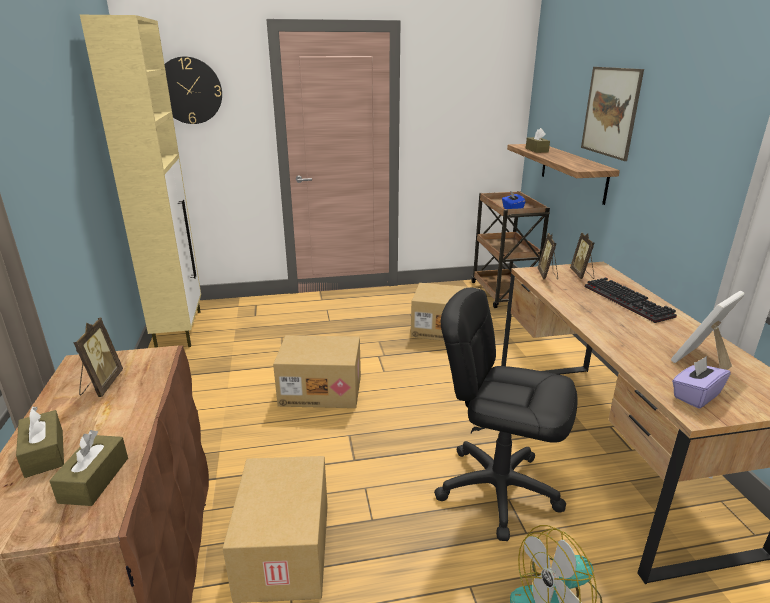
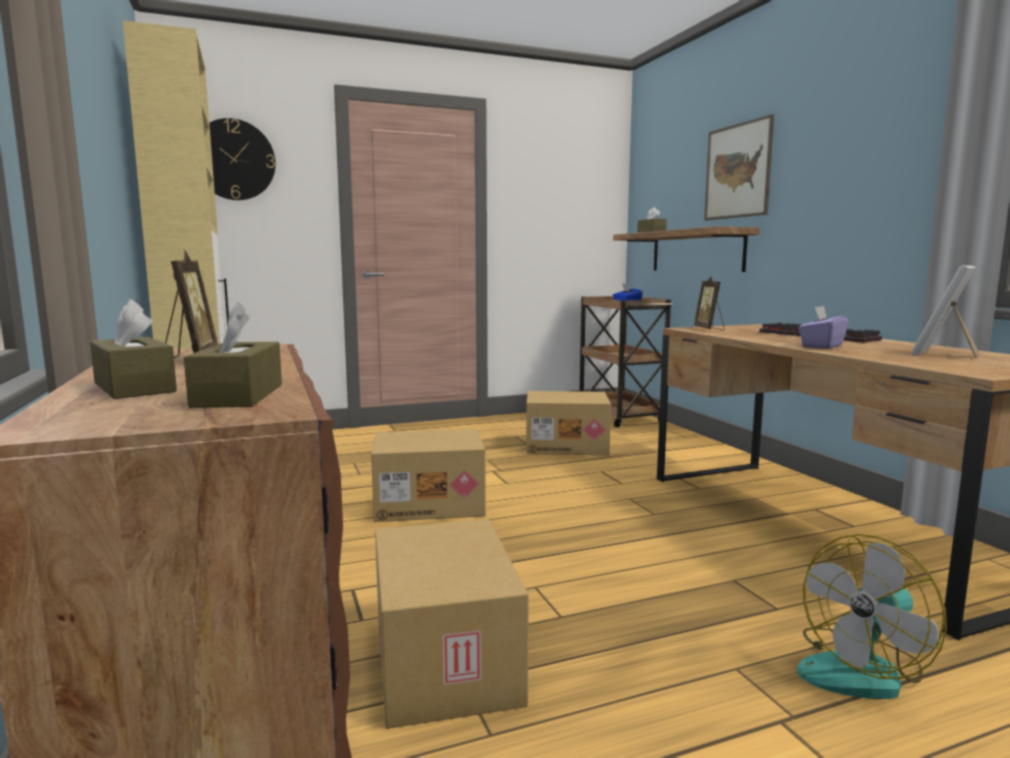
camera: 10 degrees left, 15 degrees down
(497, 489) = (714, 572): black office chair -> none
(582, 275) = (747, 328): picture frame -> none
(695, 396) = (966, 367): purple tissue box -> purple tissue box (821, 346)

